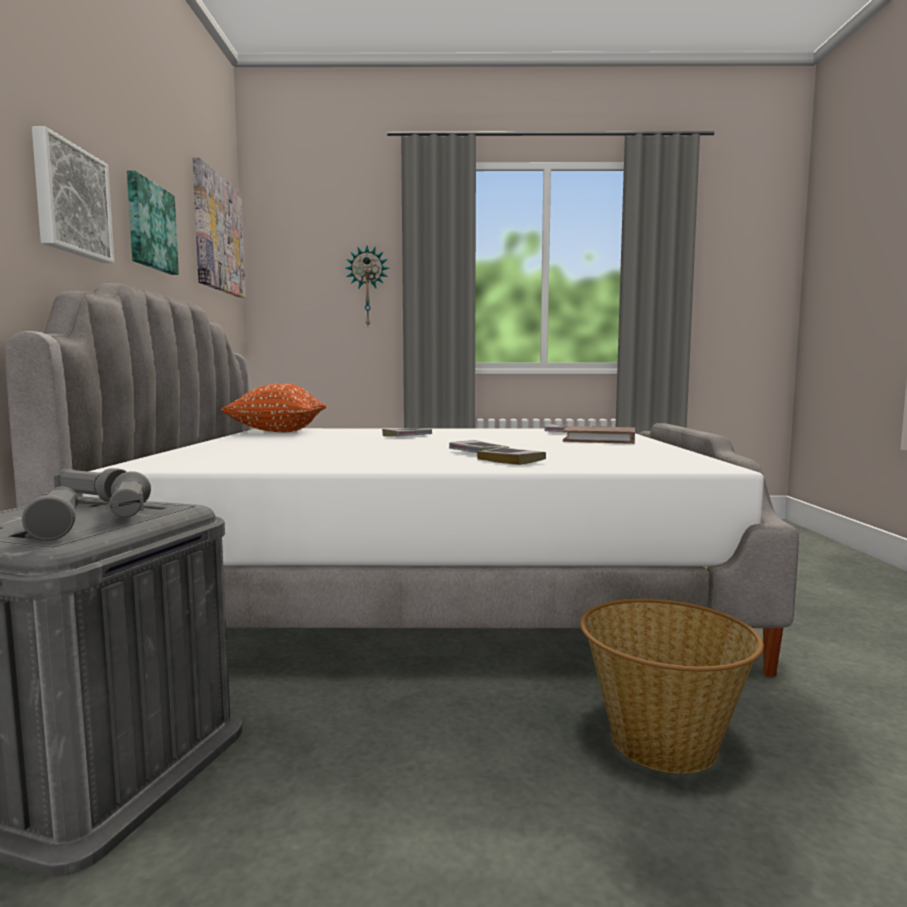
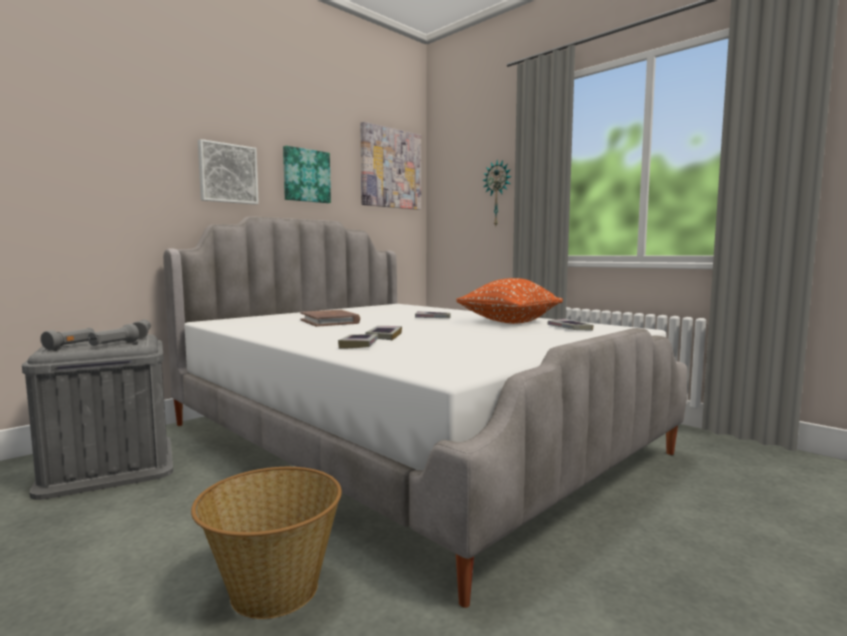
camera: 45 degrees right, 0 degrees up
(278, 432) = (388, 307): orange pillow -> orange pillow (509, 322)
(599, 439) = (549, 338): brown book -> brown book (330, 321)

